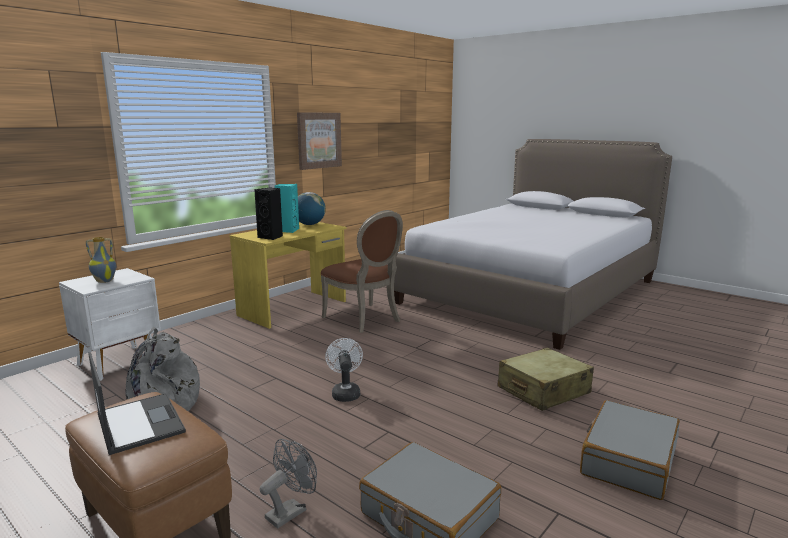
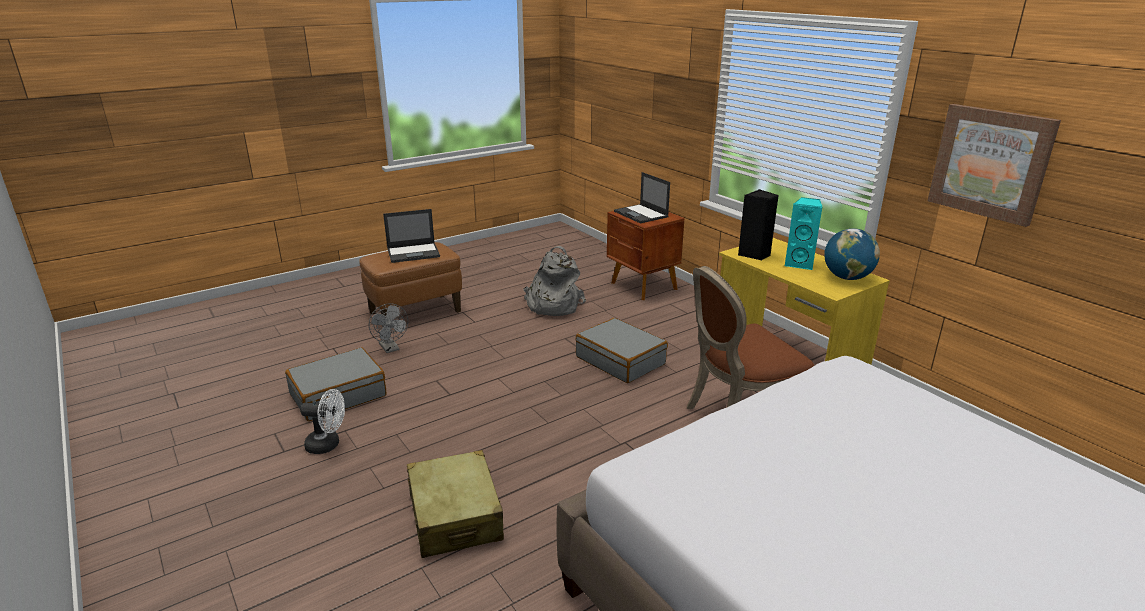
camera: 105 degrees right, 10 degrees up
(105, 281) = (641, 214): vase -> laptop
(120, 362) = (643, 286): white nightstand -> brown nightstand
(345, 392) = (532, 381): white fan -> white fan (328, 445)
(628, 461) = (293, 522): grey suitcase -> grey suitcase (620, 360)

